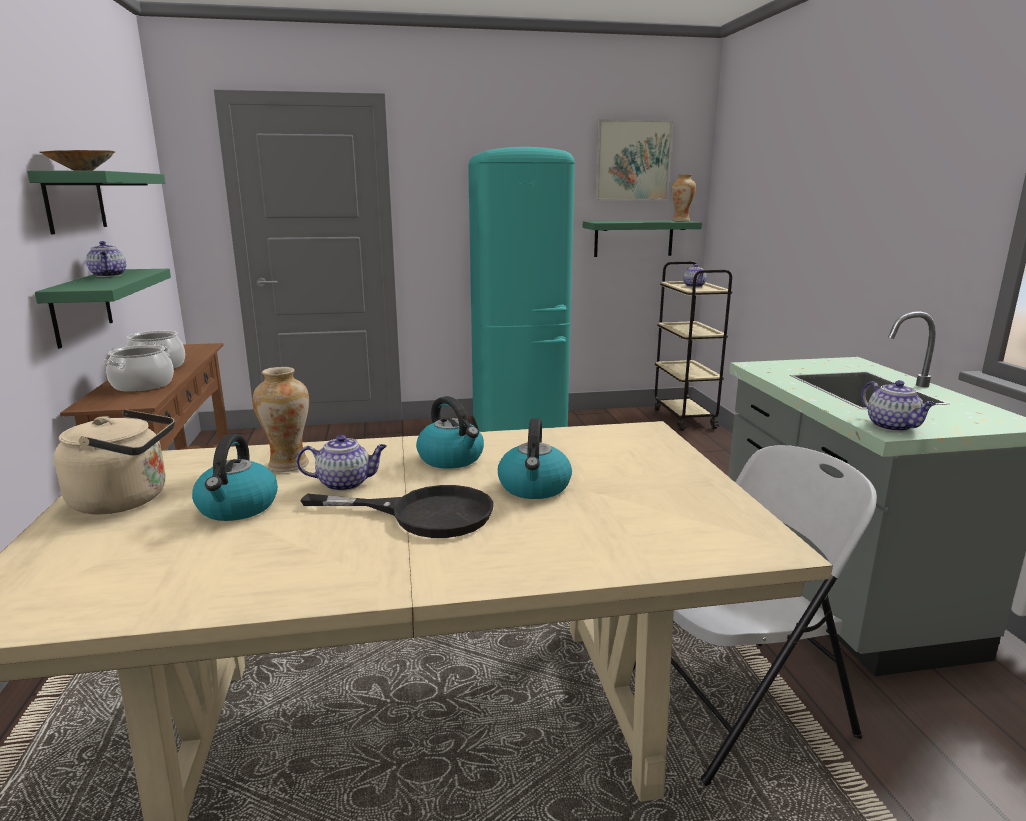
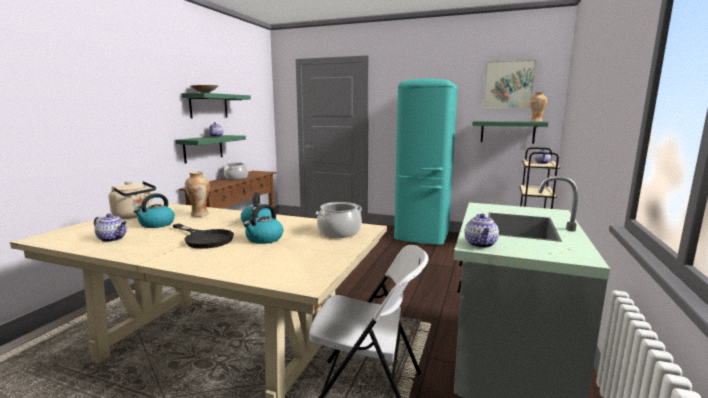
camera: 30 degrees right, 5 degrees down
(143, 385) = (219, 183): cooking pot -> cooking pot (339, 232)
(345, 483) = (203, 224): teapot -> teapot (113, 239)

